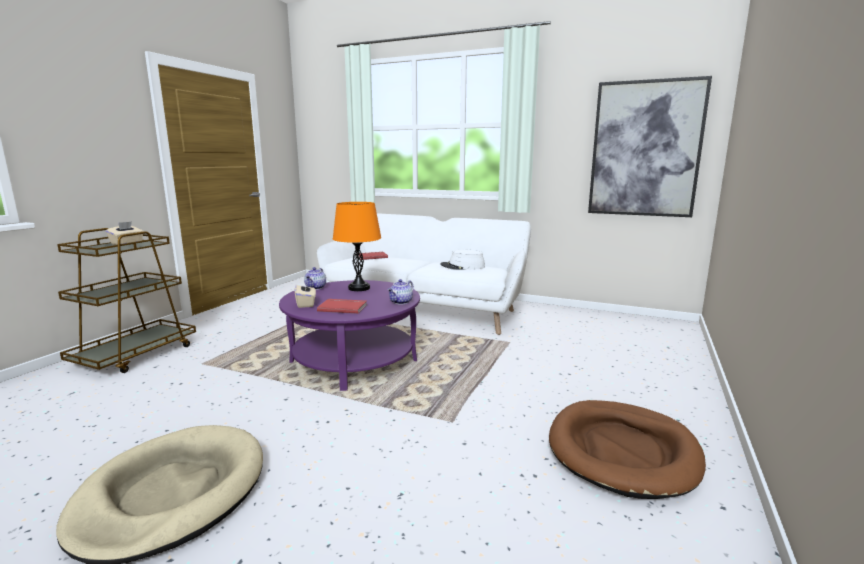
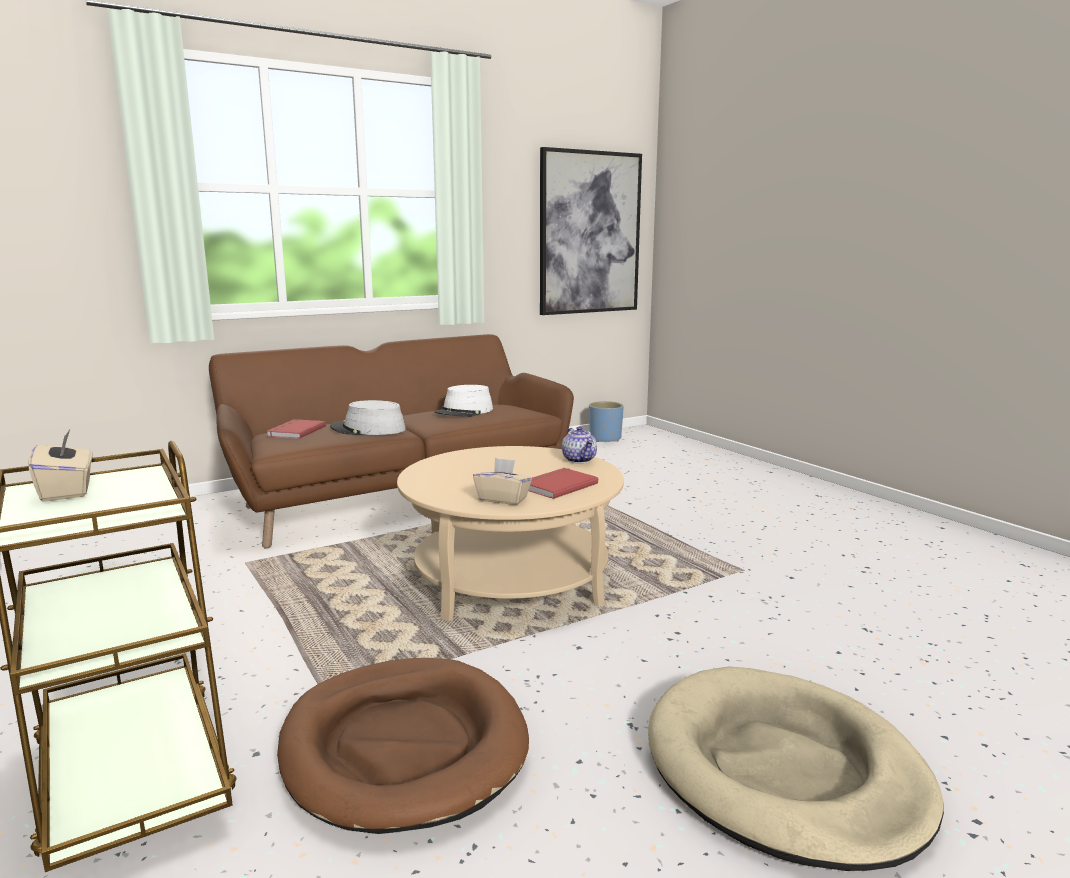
camera: 55 degrees left, 0 degrees up
(316, 288) = (422, 482): teapot -> none
(354, 361) = (511, 579): purple coffee table -> beige coffee table
(359, 288) = (474, 465): orange table lamp -> none
(394, 263) = (368, 429): none -> grey hat
(426, 309) = (398, 496): white sofa -> brown sofa
(622, 451) = (851, 527): brown dog bed -> brown dog bed (404, 747)
(630, 320) = (605, 439): none -> blue planter

